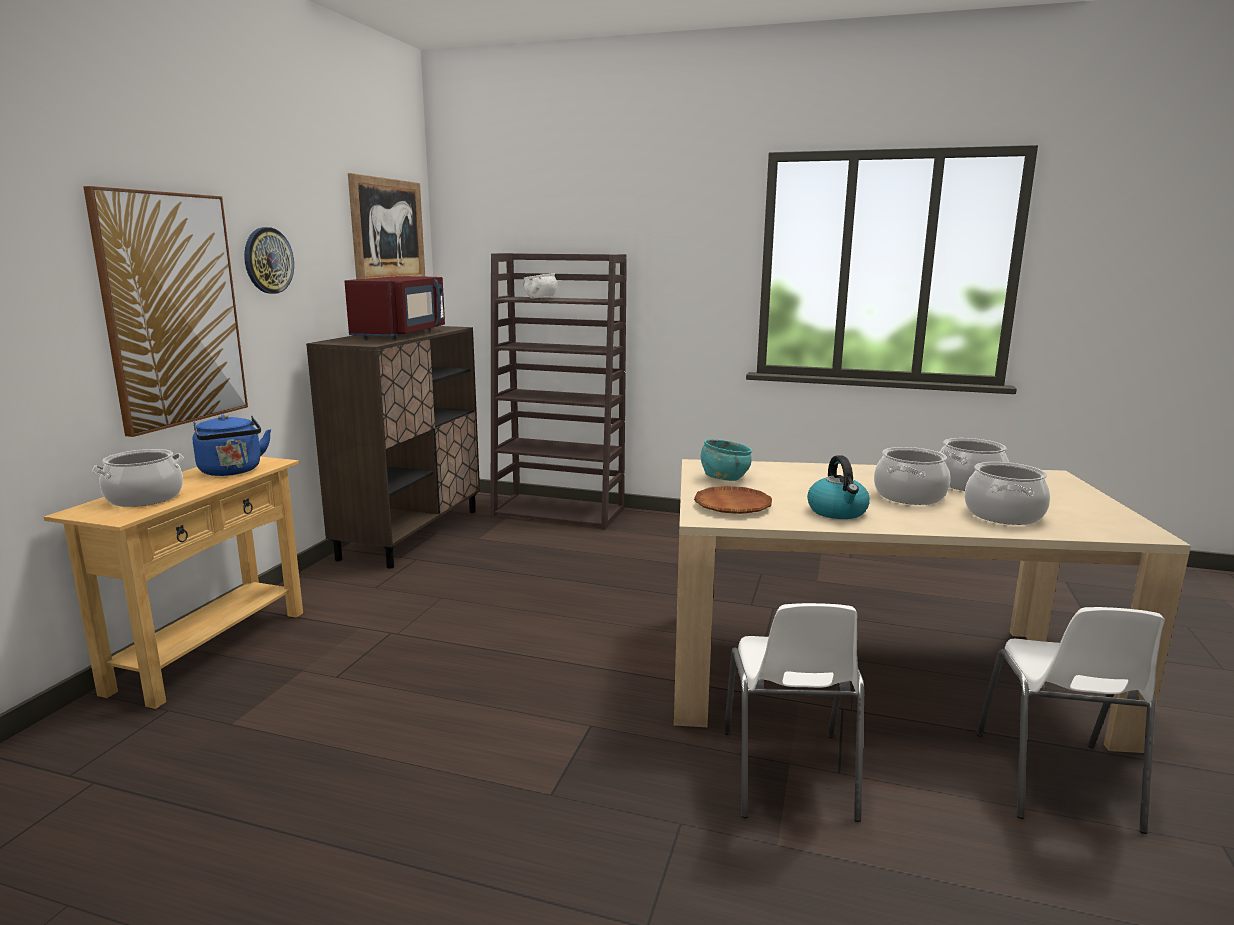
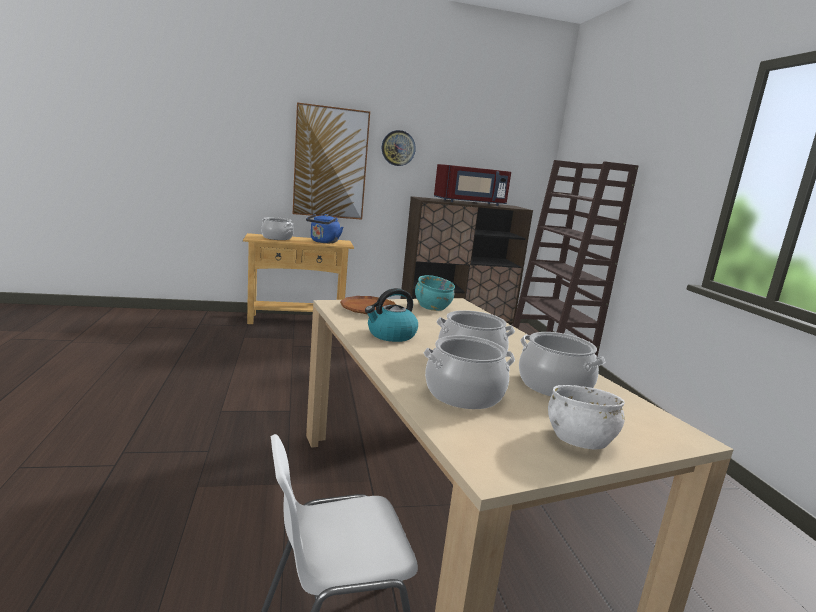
camera: 60 degrees right, 0 degrees up
(388, 231) = (508, 143): picture -> none
(540, 298) = (575, 195): white bowl -> white bowl (579, 439)
(788, 775) = (272, 484): white chair -> none

